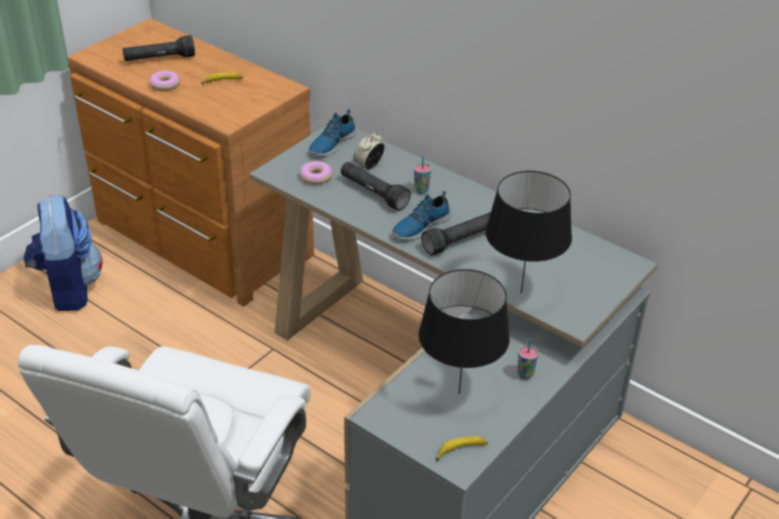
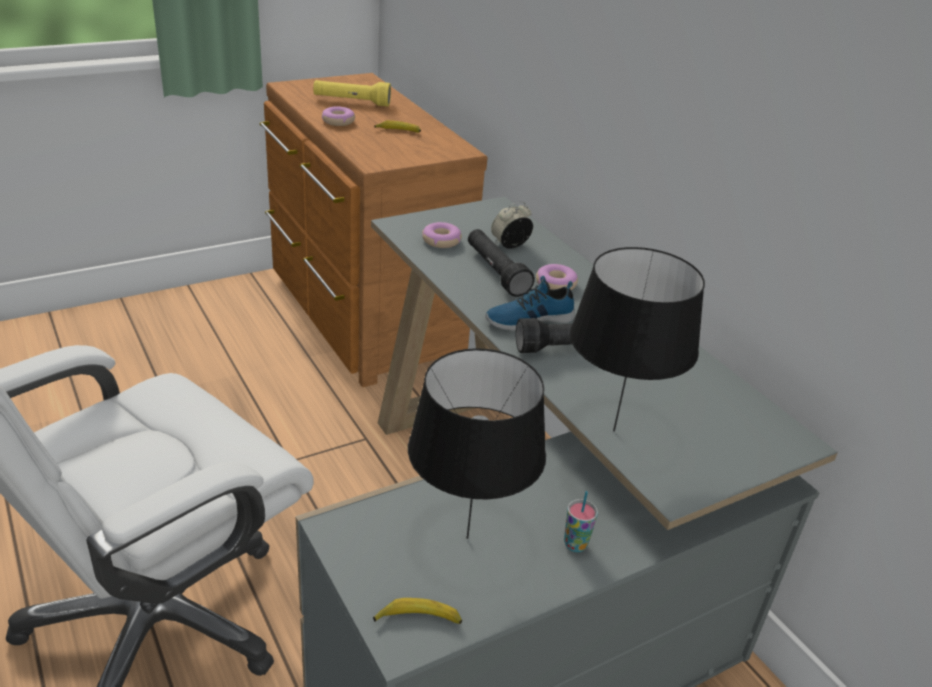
camera: 20 degrees right, 5 degrees down
(68, 288) = (207, 321): backpack -> none
(159, 59) = (352, 102): black flashlight -> yellow flashlight
(331, 143) = (482, 215): shoe -> none
(421, 190) = (556, 284): cup -> donut

